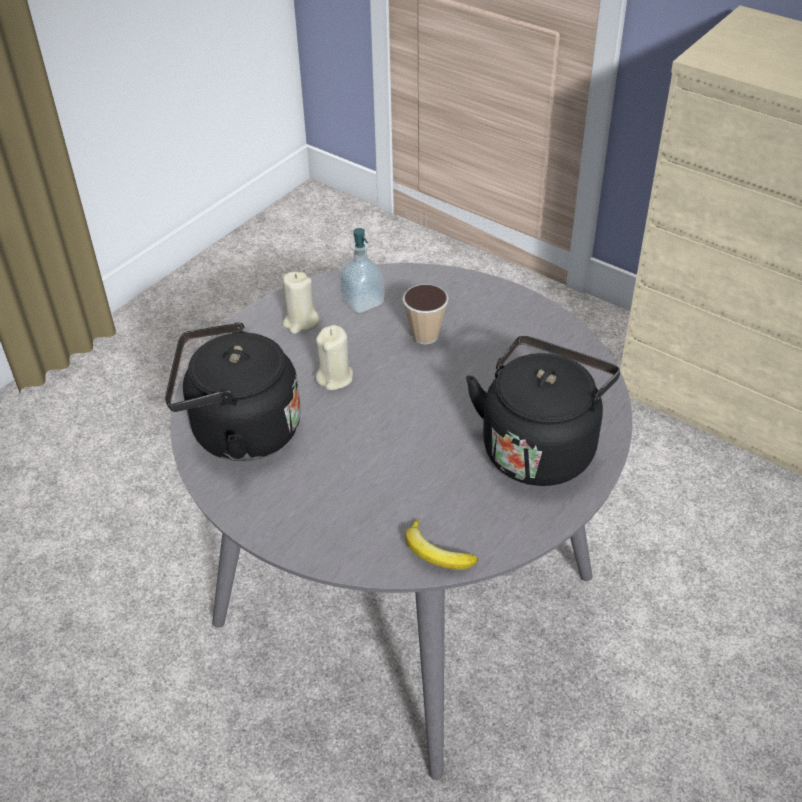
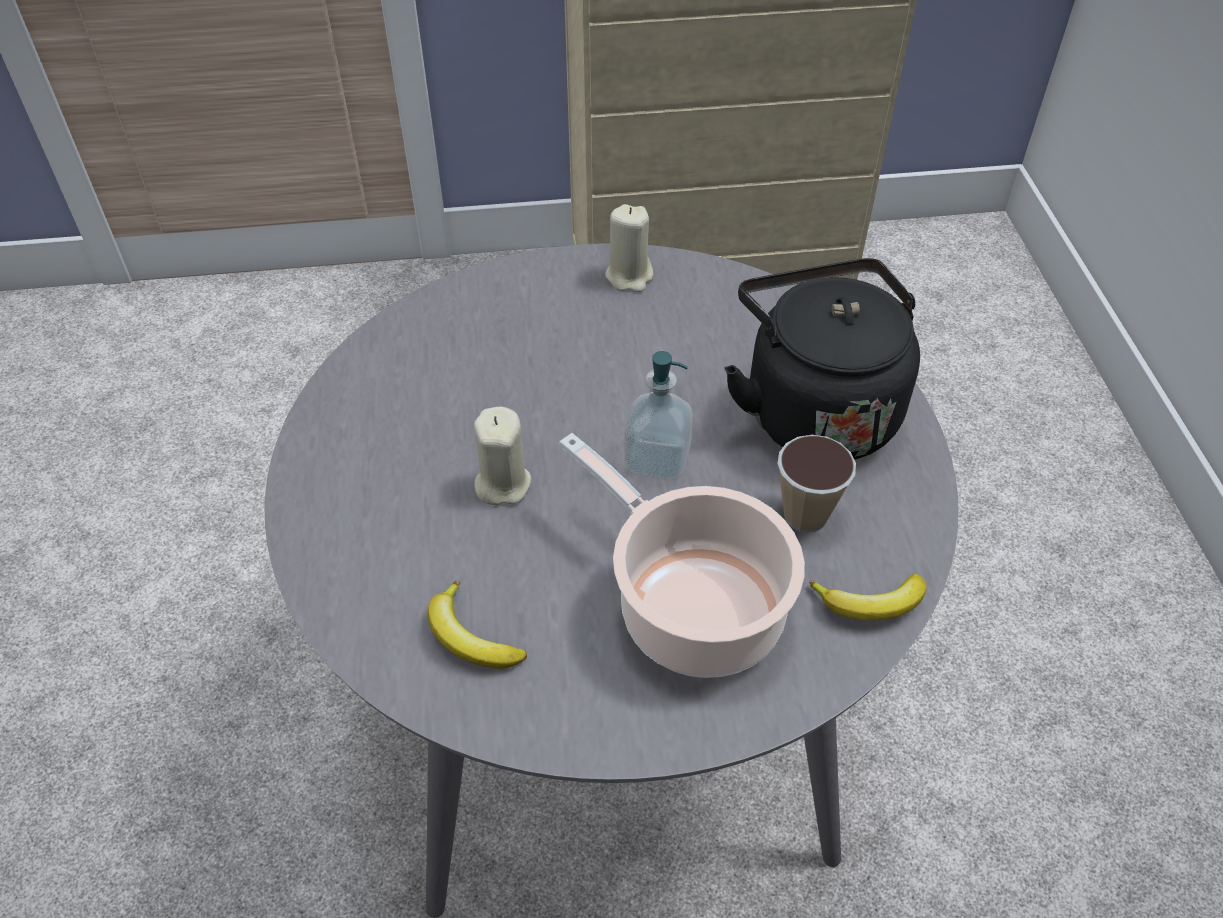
camera: 45 degrees left, 5 degrees up
(239, 432) = (470, 637): black kettle -> banana
(300, 322) = (370, 443): beige candle -> beige candle (629, 276)
(348, 490) = (692, 607): none -> cooking pot
(362, 302) = (418, 370): soap dispenser -> soap dispenser (657, 460)
(425, 336) = (543, 365): cup -> cup (805, 515)

